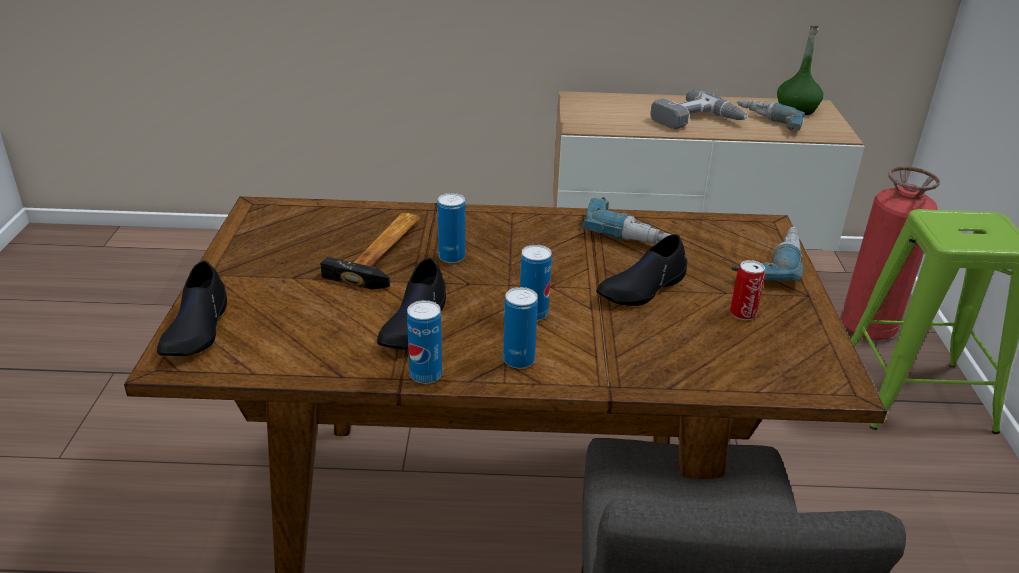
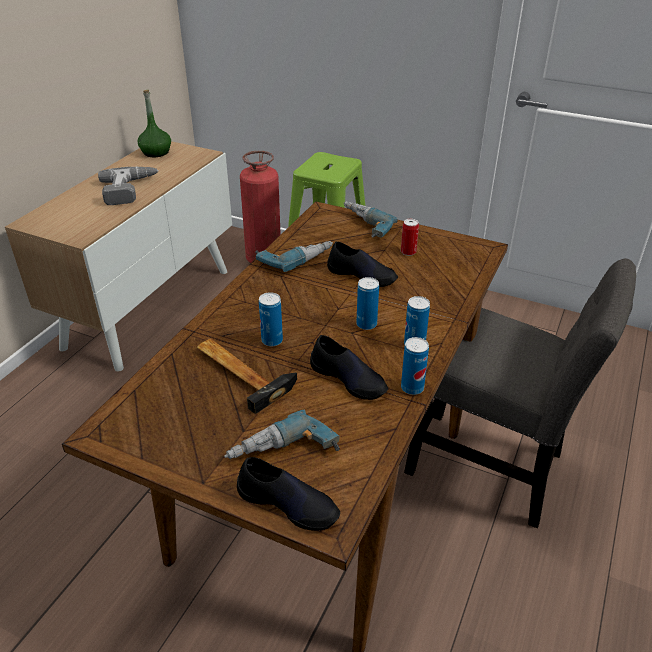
camera: 65 degrees left, 5 degrees up
(642, 288) = (362, 275): black shoe -> black shoe turned 45 degrees counterclockwise
(766, 123) = (162, 169): power drill -> power drill (283, 456)

